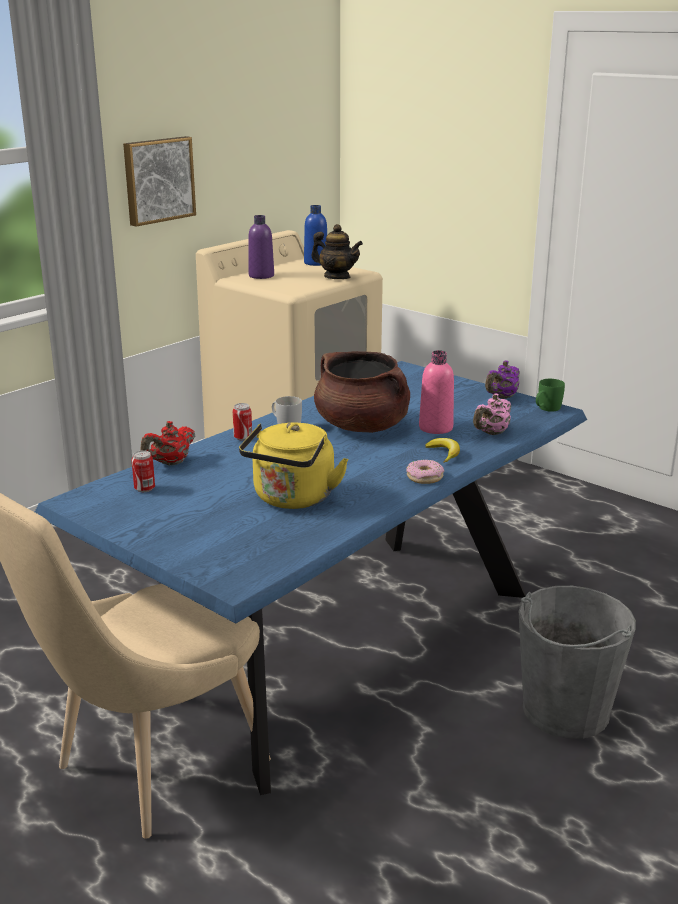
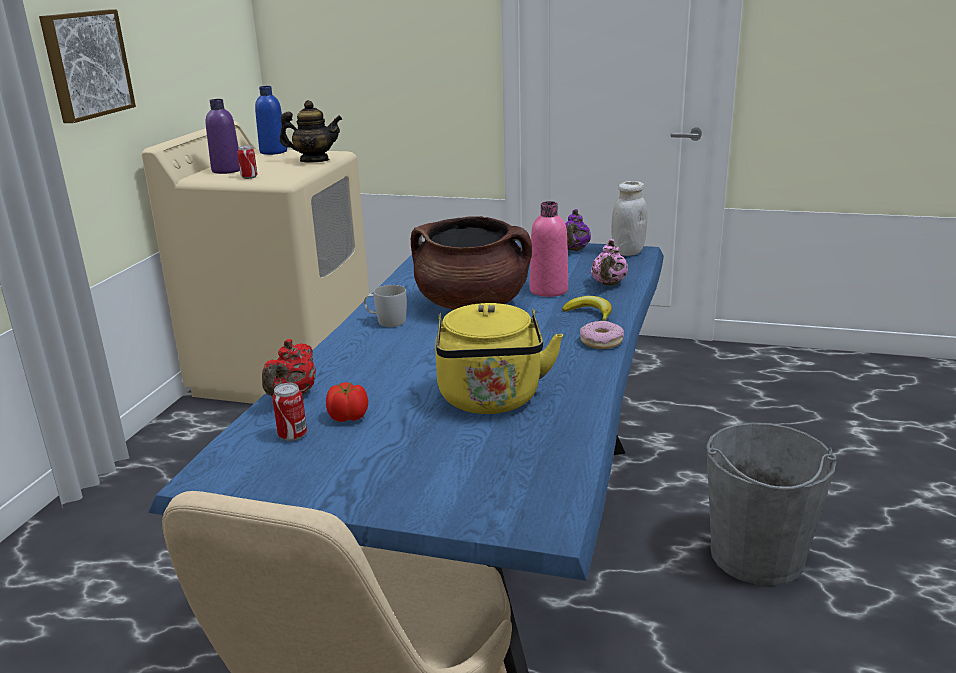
camera: 25 degrees left, 0 degrees up
(189, 486) = (349, 417): none -> tomato
(243, 437) = (351, 345): can -> can (249, 177)
(546, 409) = (627, 252): green mug -> white jar

